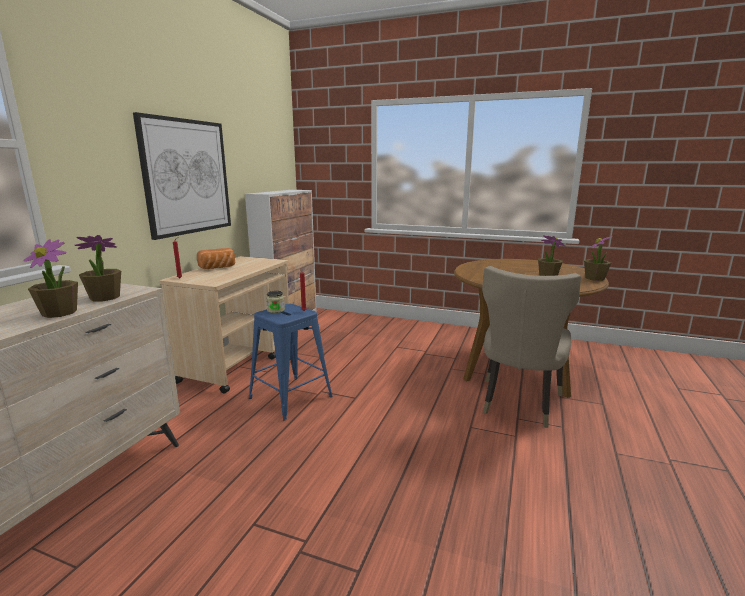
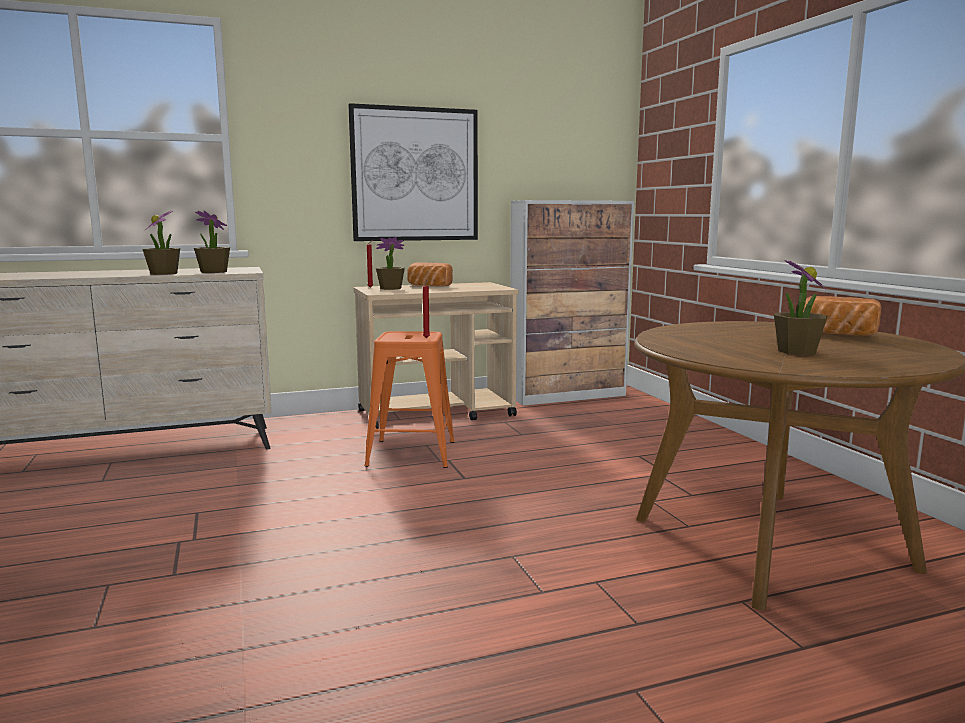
camera: 50 degrees right, 5 degrees down
(276, 310) = (407, 333): jar -> none
(291, 397) = (411, 453): blue stool -> orange stool
(518, 404) = (641, 572): beige chair -> none
(520, 264) = (838, 335): none -> bread
(595, 278) = (894, 368): potted plant -> potted plant (390, 288)

